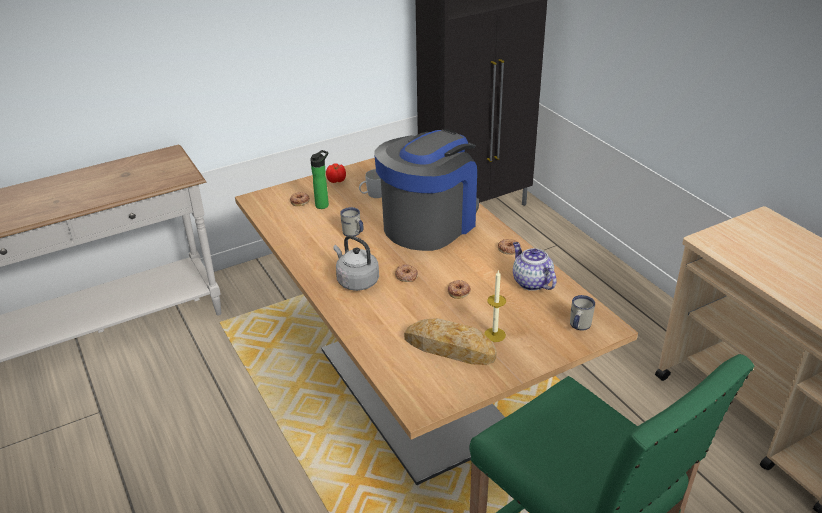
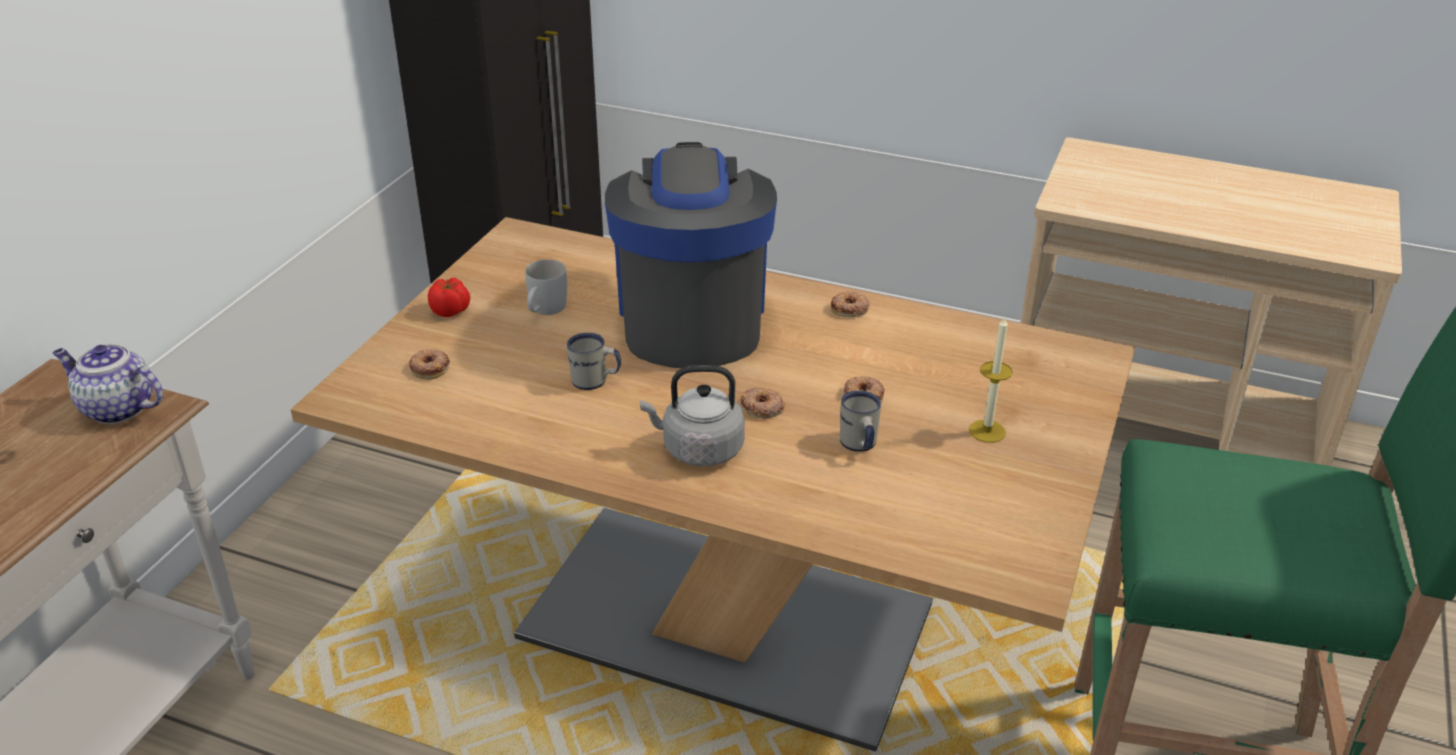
camera: 40 degrees left, 0 degrees up
(323, 204) = (480, 357): bottle -> none
(450, 348) = (957, 477): bread -> none
(531, 282) = (936, 340): teapot -> teapot (116, 408)
(578, 326) = (1065, 371): white mug -> white mug (859, 446)

